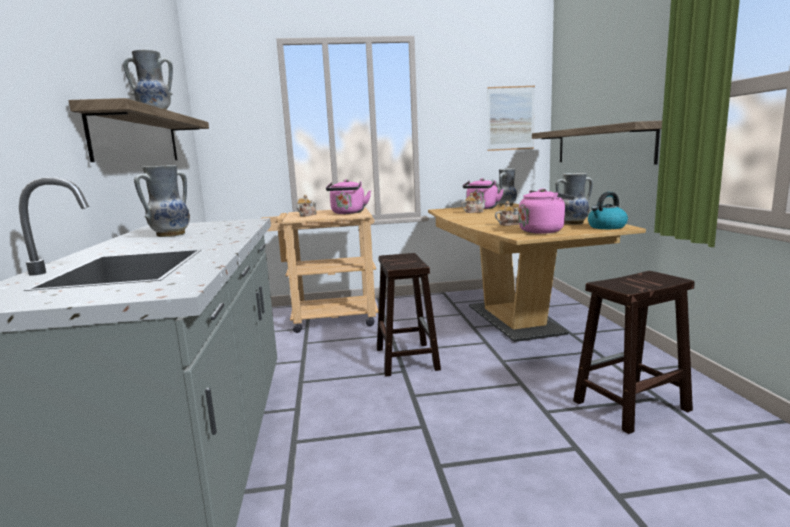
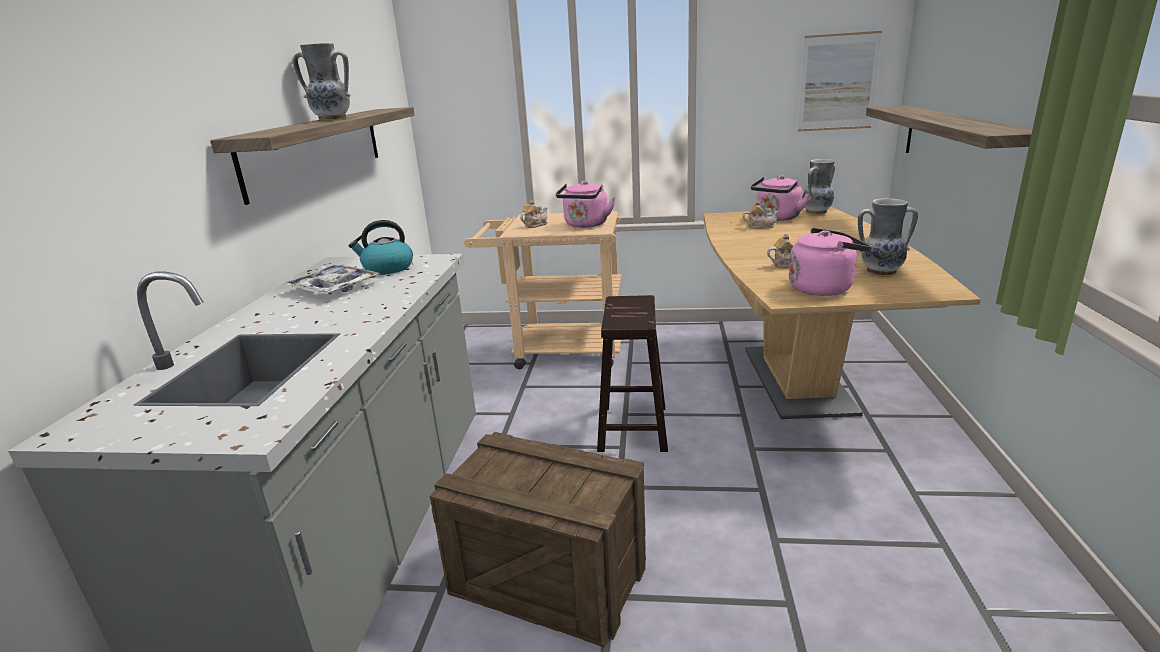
camera: 15 degrees right, 10 degrees up
(170, 235) = (333, 288): vase -> tray
(381, 462) = (548, 578): none -> crate
(606, 227) = (922, 288): kettle -> kettle (387, 268)
(630, 406) = (894, 551): brown stool -> none

